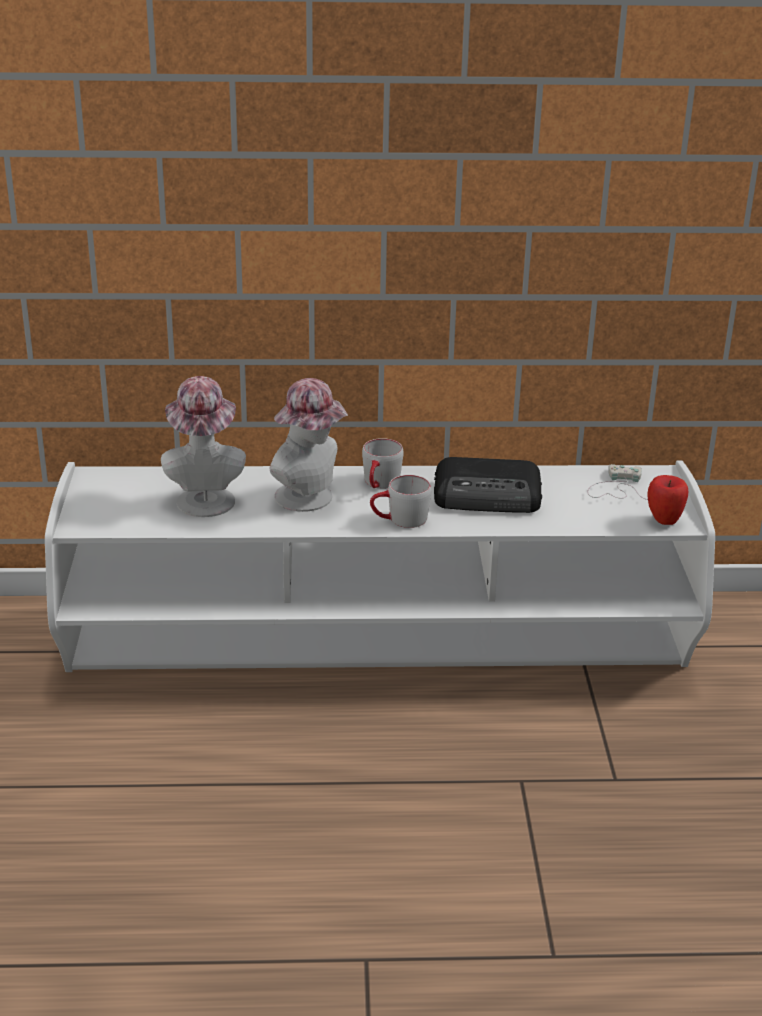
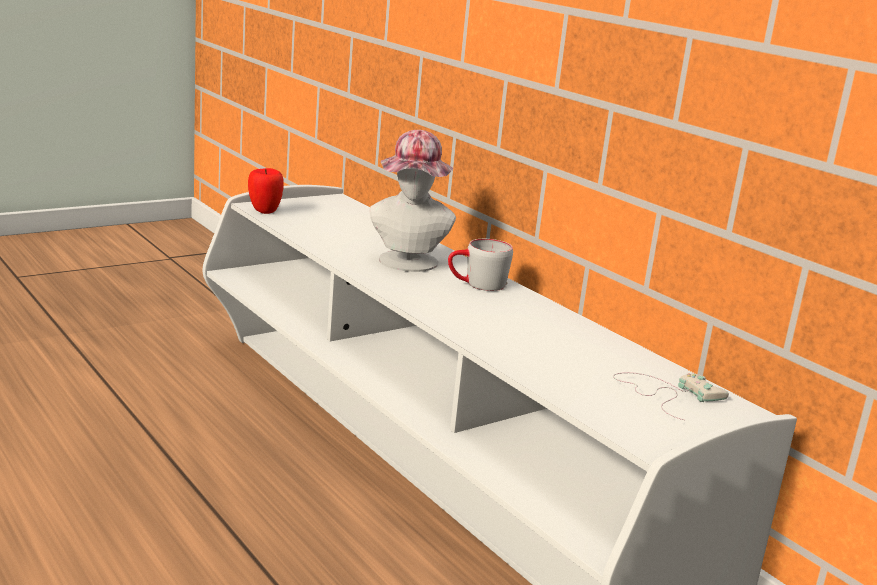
camera: 55 degrees right, 10 degrees down
(205, 498) = (354, 232): hat -> none
(399, 520) = (425, 301): grey mug -> none
(489, 496) = (534, 331): radio -> none
(664, 521) = (638, 431): apple -> apple (265, 211)

